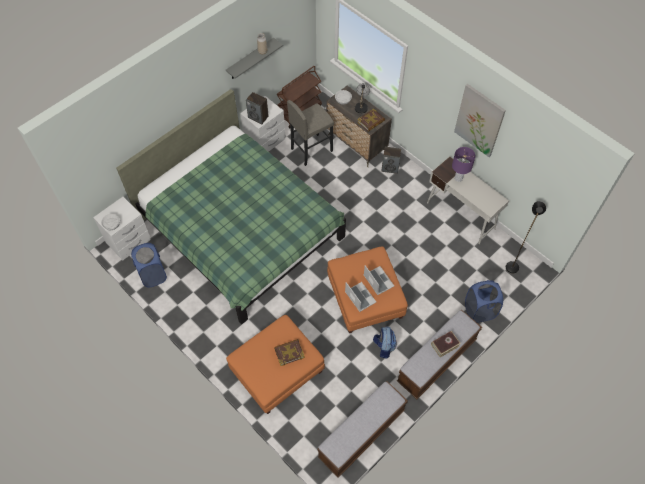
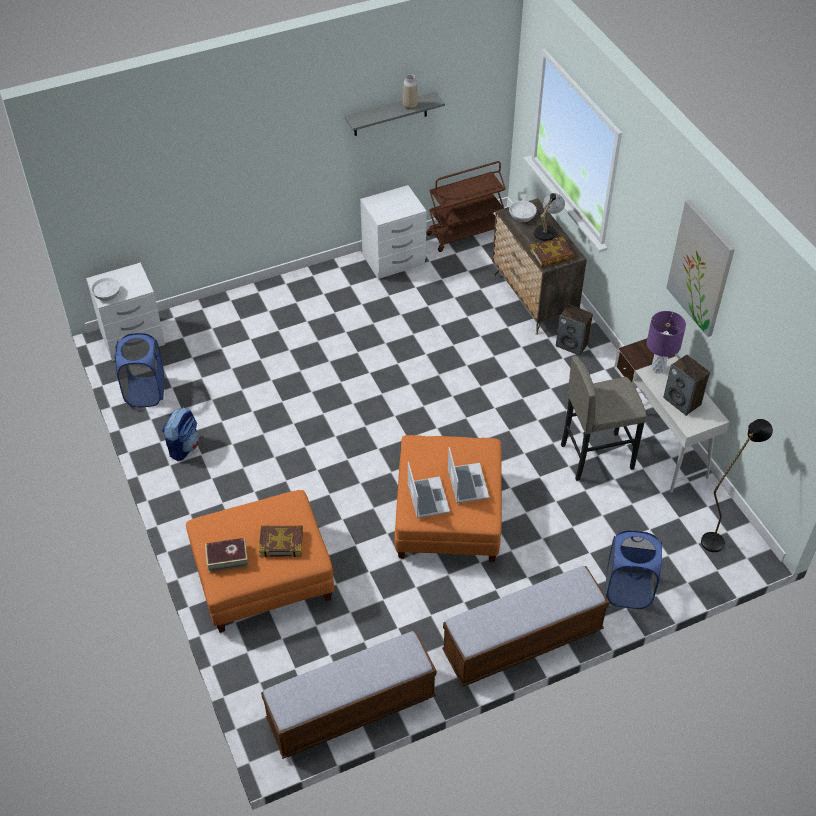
camera: 20 degrees right, 10 degrees down
(241, 229) = (301, 367): green bed -> none
(258, 117) = (384, 210): speaker -> speaker (682, 401)
(311, 149) = (459, 288): grey stool -> grey stool (596, 456)
(384, 347) = (445, 594): backpack -> backpack (183, 447)
(445, 345) = (533, 608): book -> book (227, 558)

